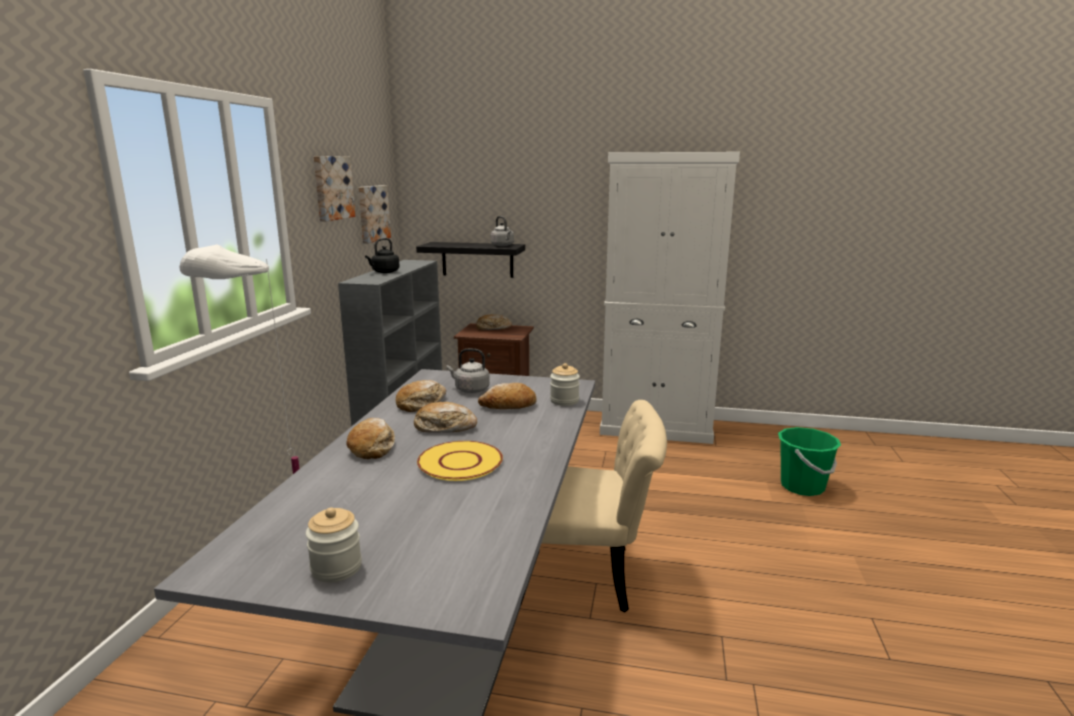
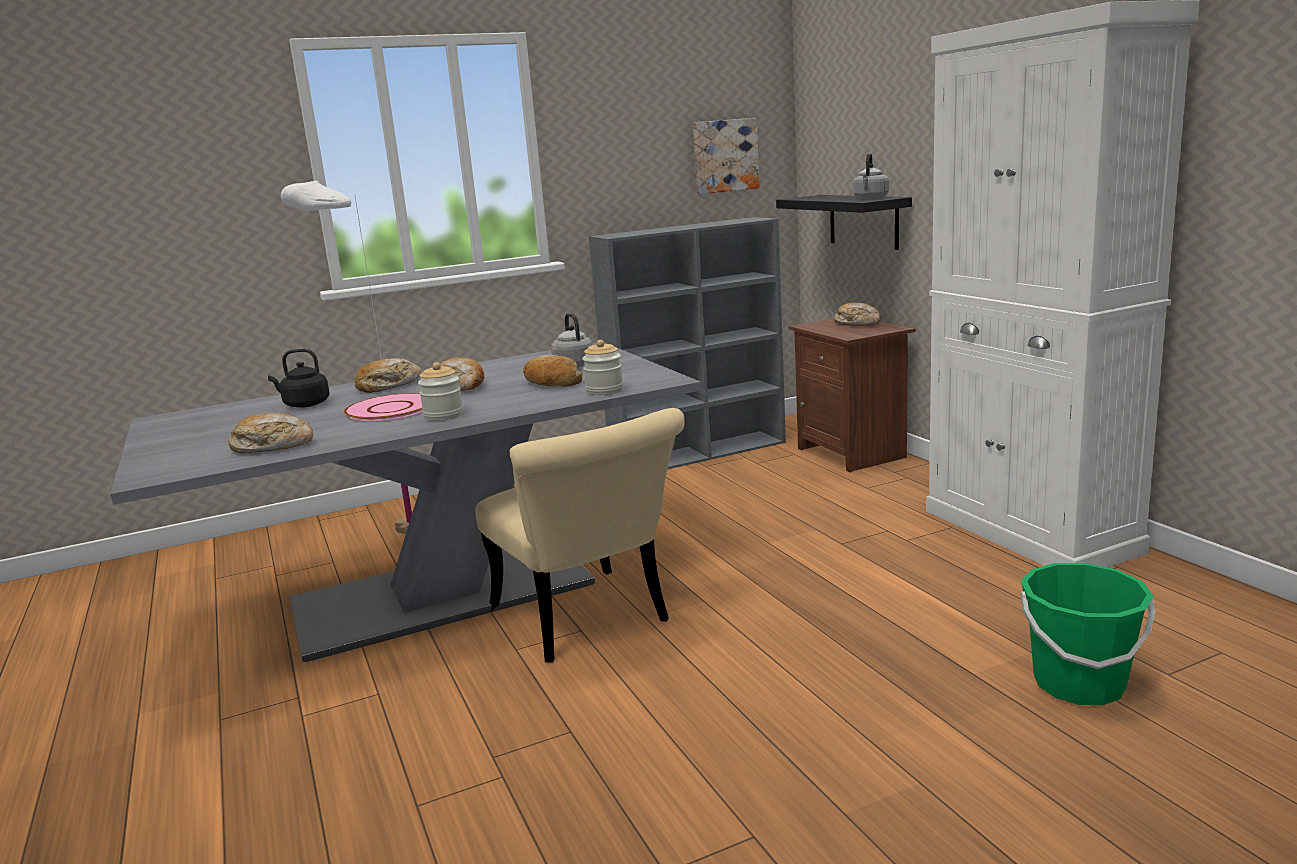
camera: 55 degrees right, 0 degrees up
(332, 188) = (634, 125): picture -> none
(336, 568) = (180, 437): jar -> jar (443, 415)
(384, 272) = (668, 228): black kettle -> black kettle (304, 404)
(421, 403) = (508, 366): bread -> bread (272, 446)
(459, 462) = (390, 409): yellow plate -> pink plate

